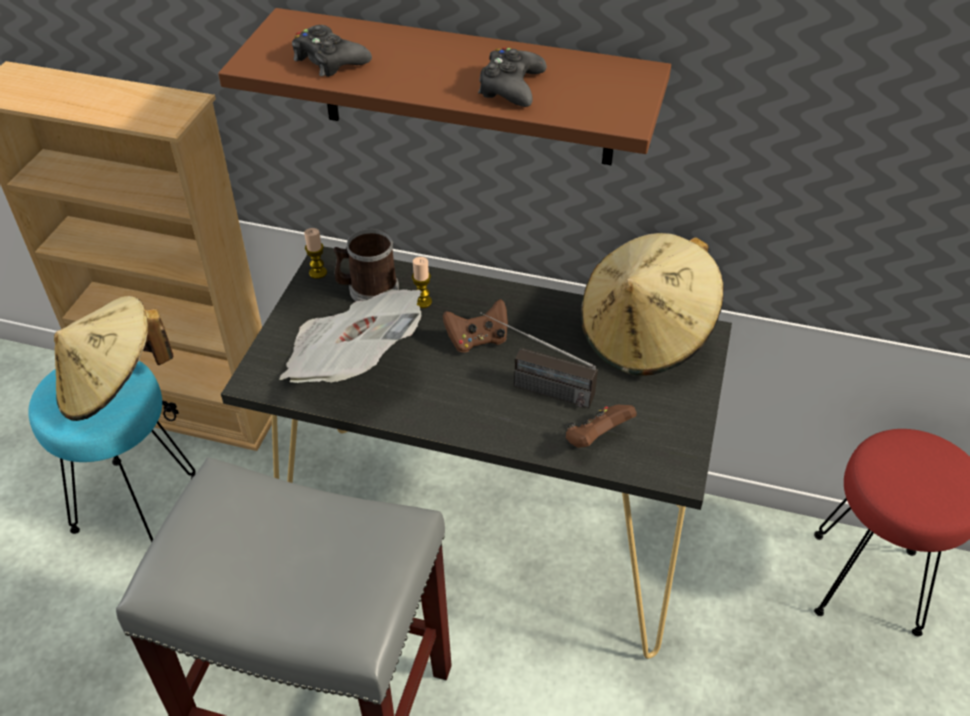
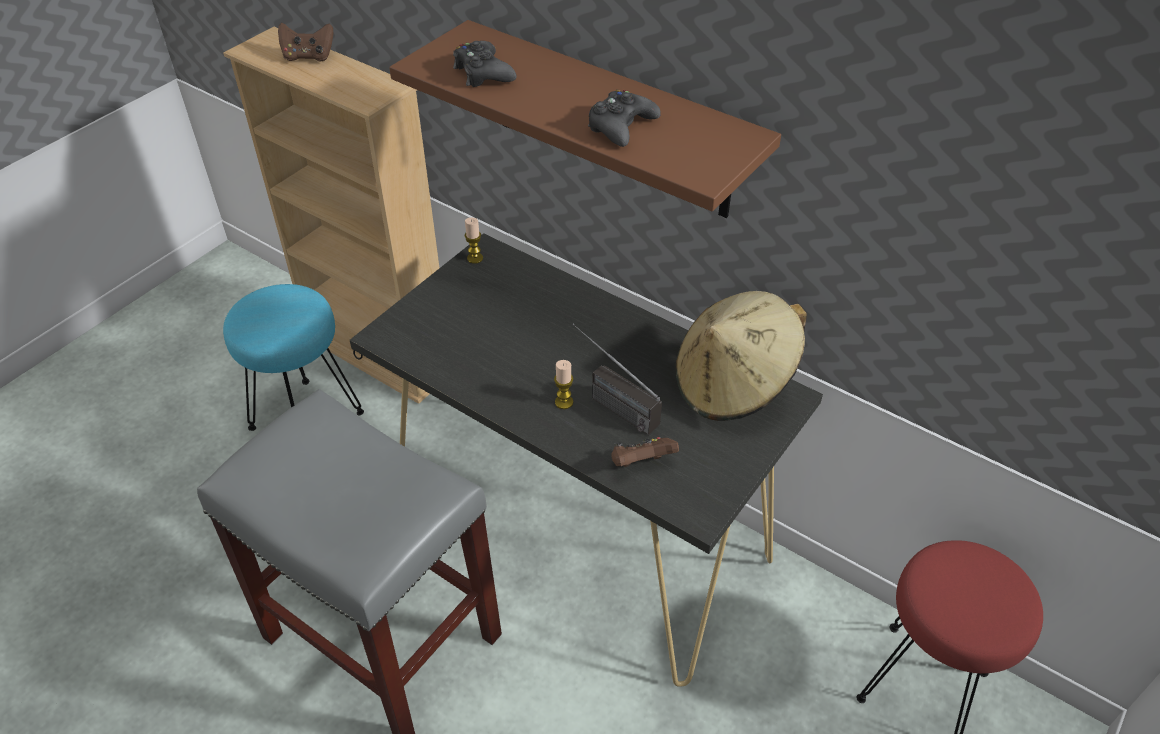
camera: 20 degrees right, 0 degrees up
(114, 386) = (295, 314): beige hat -> none
(352, 363) = (466, 342): newspaper -> none
(368, 290) = (509, 283): mug -> none
(422, 302) = (550, 304): candle -> candle (564, 402)
(477, 340) = (580, 349): brown game controller -> brown game controller (308, 56)

